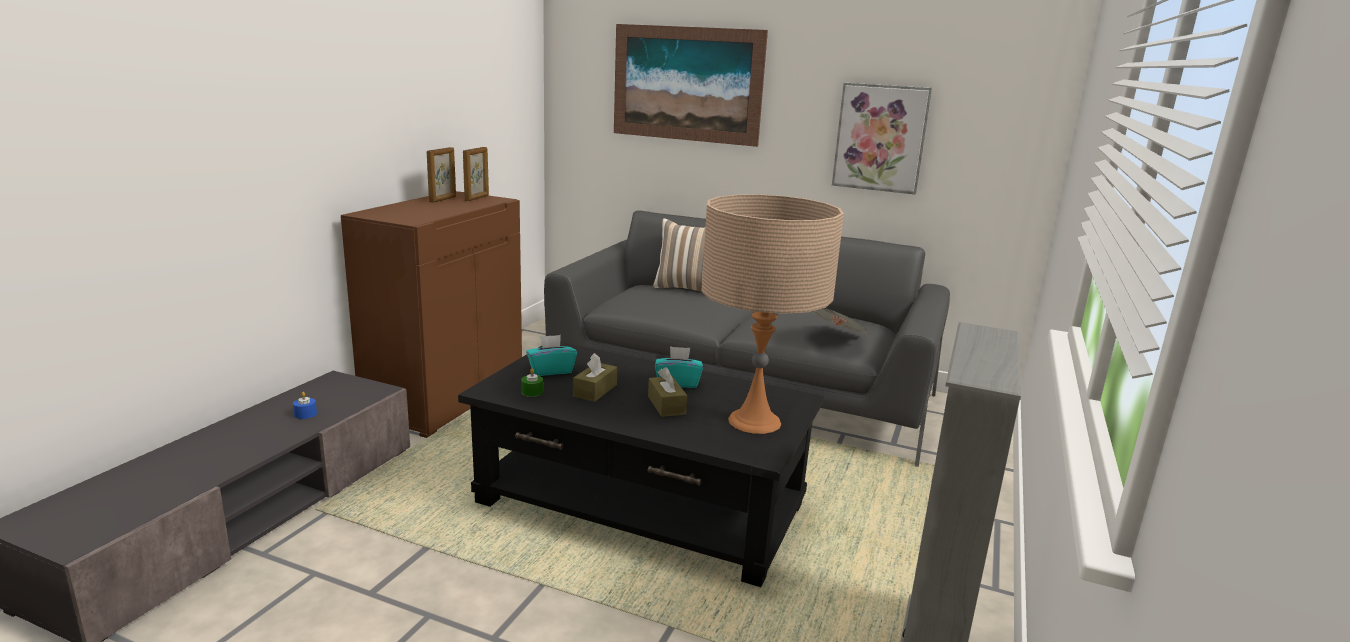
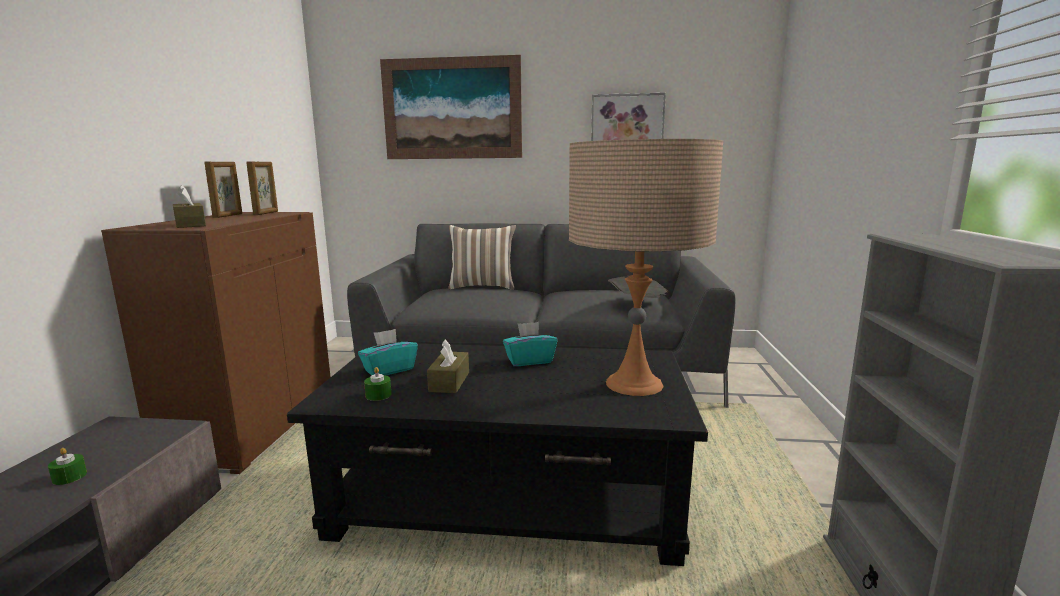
camera: 15 degrees left, 5 degrees down
(305, 414) = (69, 477): blue candle -> green candle
(666, 405) = (535, 384): brown tissue box -> brown tissue box (190, 225)

